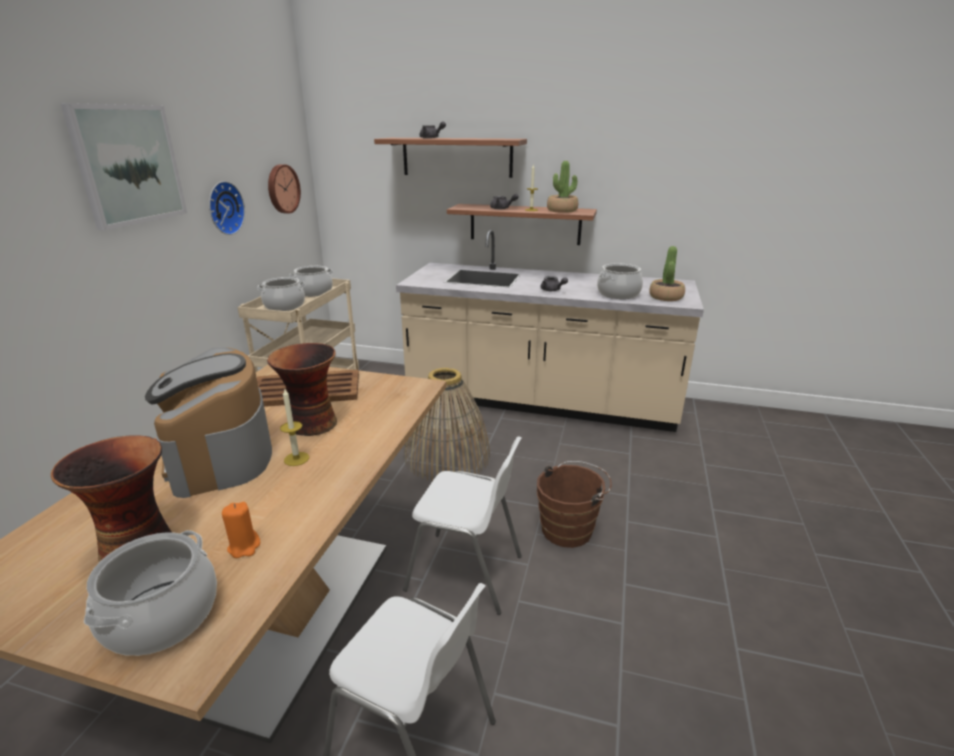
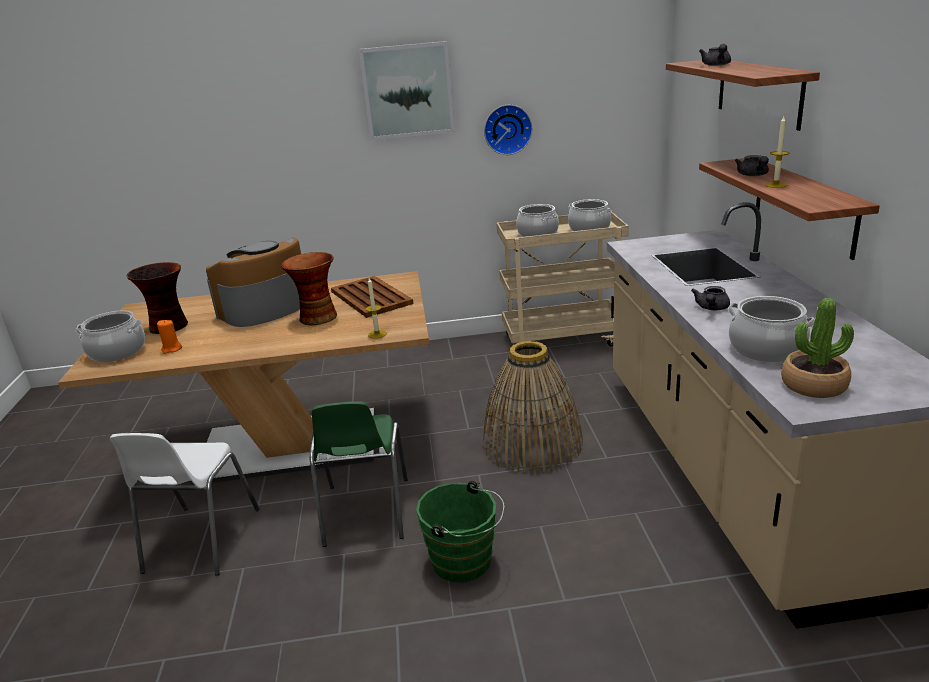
camera: 70 degrees right, 0 degrees up
(282, 189) = (603, 113): wall clock -> none
(296, 459) = (268, 329): candle -> candle (377, 334)
(466, 573) = (365, 512): white chair -> green chair
(562, 210) = (808, 195): potted plant -> none
(570, 528) = (466, 562): brown bucket -> green bucket

